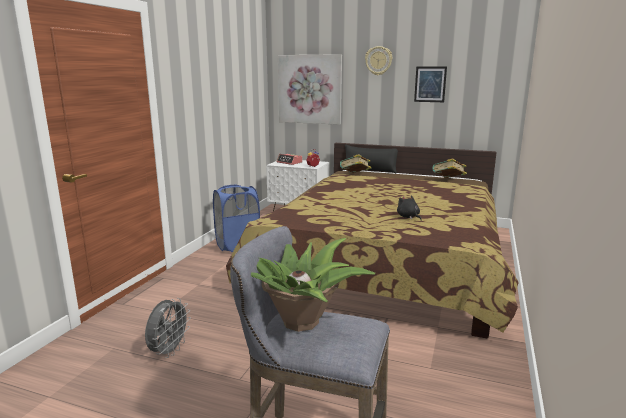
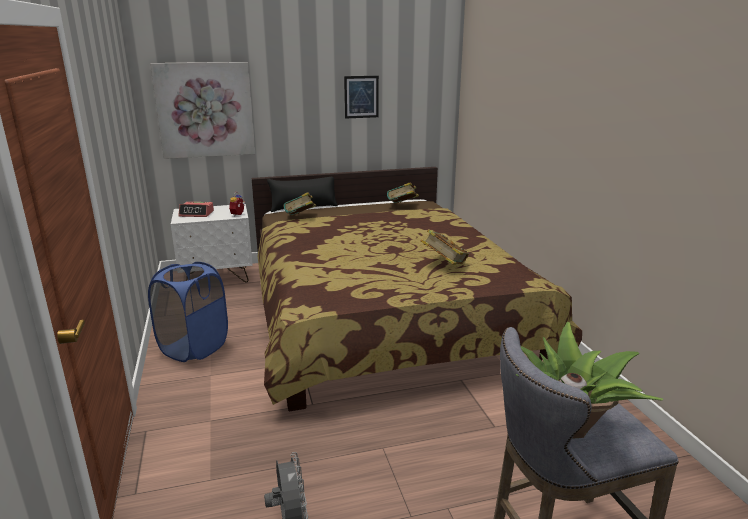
camera: 35 degrees left, 5 degrees up
(378, 60) = (297, 69): wall clock -> none
(408, 217) = (444, 264): black plush toy -> book

